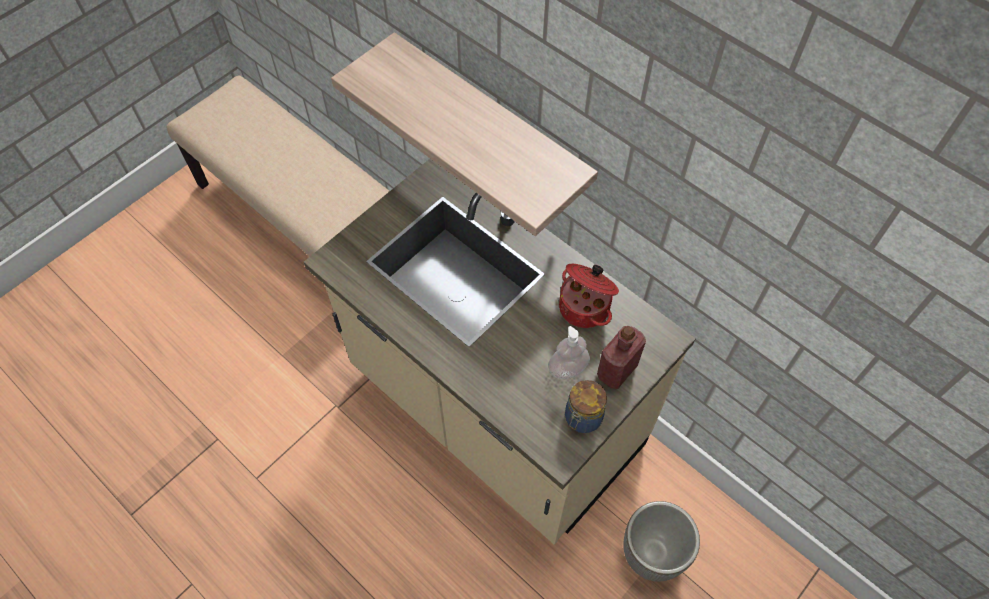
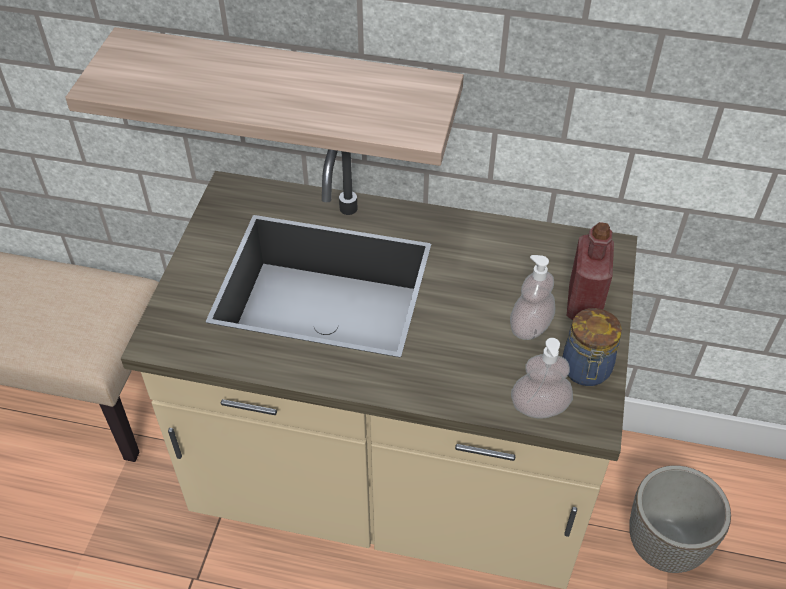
camera: 30 degrees left, 10 degrees down
(532, 427) = (539, 407): none -> soap dispenser
(585, 307) = (501, 256): cooking pot -> none

